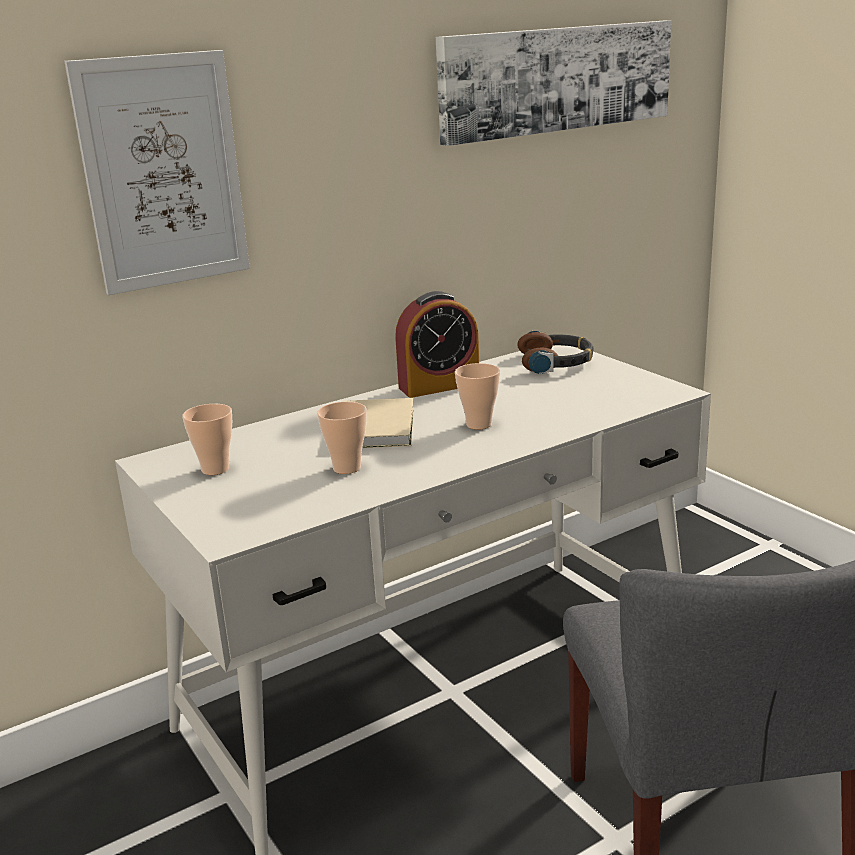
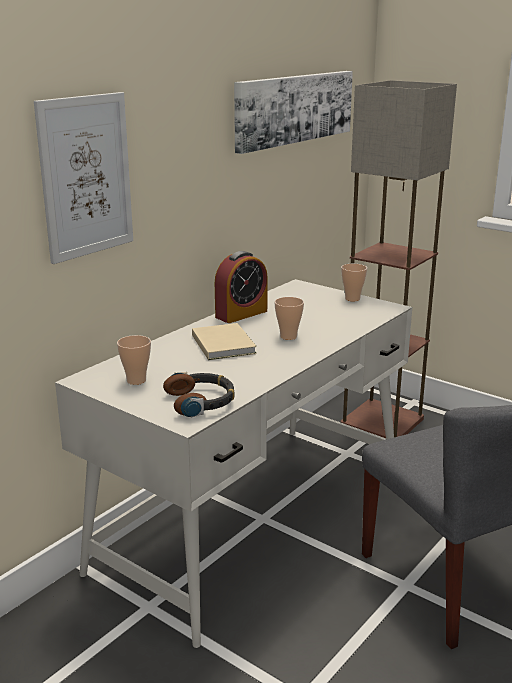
camera: 20 degrees left, 0 degrees up
(347, 468) = (226, 371): cup -> cup (352, 299)
(556, 362) = (304, 294): headphones -> headphones (201, 401)
(704, 567) = (381, 421): none -> floor lamp

